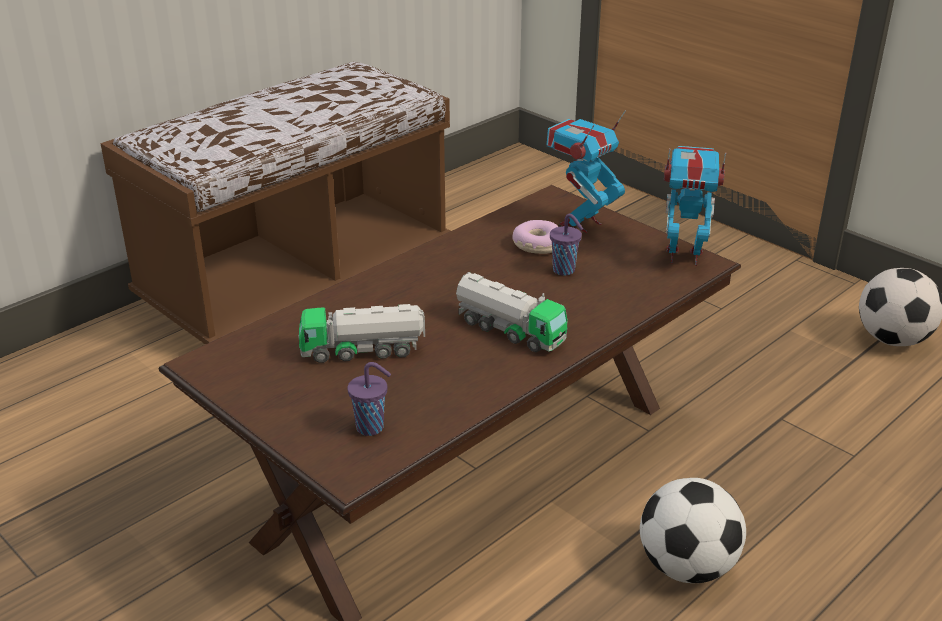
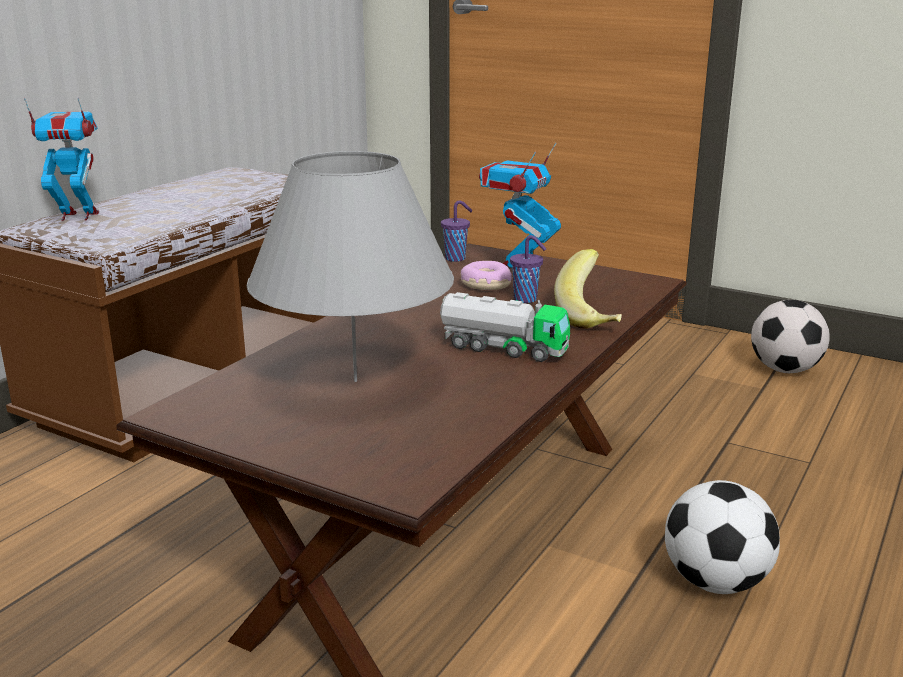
camera: 15 degrees left, 10 degrees down
(362, 350) = (355, 381): toy truck -> grey table lamp
(372, 428) = (406, 444): purple cup -> purple cup (456, 258)
(616, 301) = (593, 316): none -> banana
(683, 256) = (631, 279): toy robot -> toy robot (78, 216)

